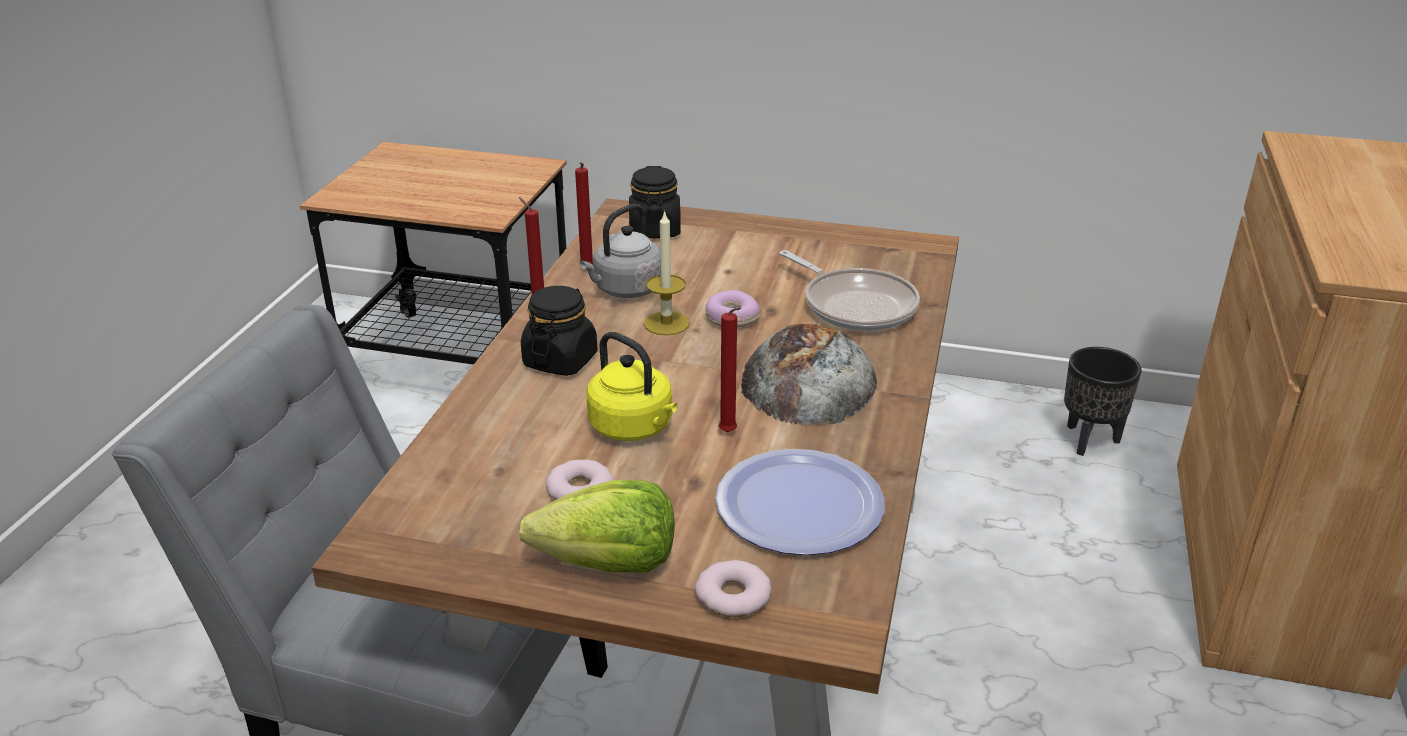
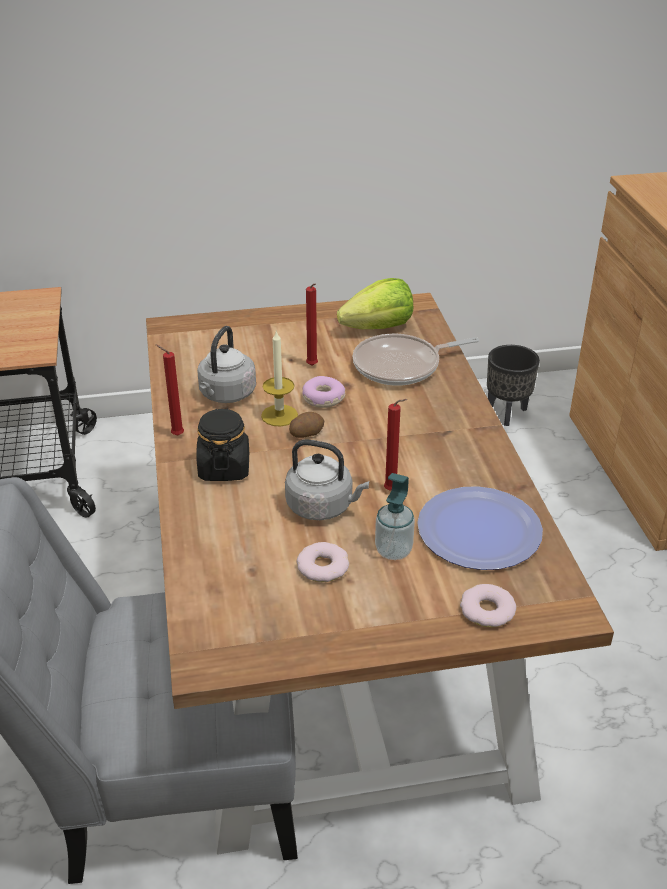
camera: 25 degrees left, 5 degrees up
(586, 270) = (182, 386): red candle -> red candle (312, 366)
(609, 564) = (388, 616): lettuce -> lettuce (378, 328)
(634, 428) = (323, 507): yellow kettle -> grey kettle
(655, 230) = (208, 338): black jar -> none
(675, 496) = (393, 550): none -> soap dispenser
(681, 348) = (306, 433): none -> potato
(808, 379) = (413, 433): bread -> none
(855, 305) = (401, 366): frying pan -> frying pan turned 135 degrees clockwise

